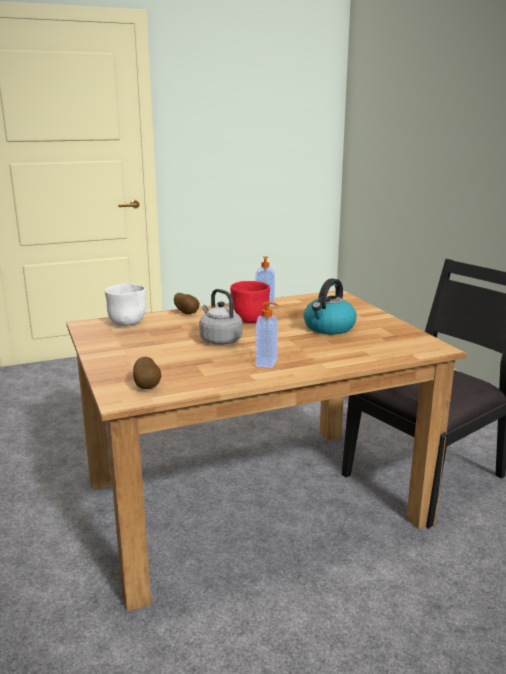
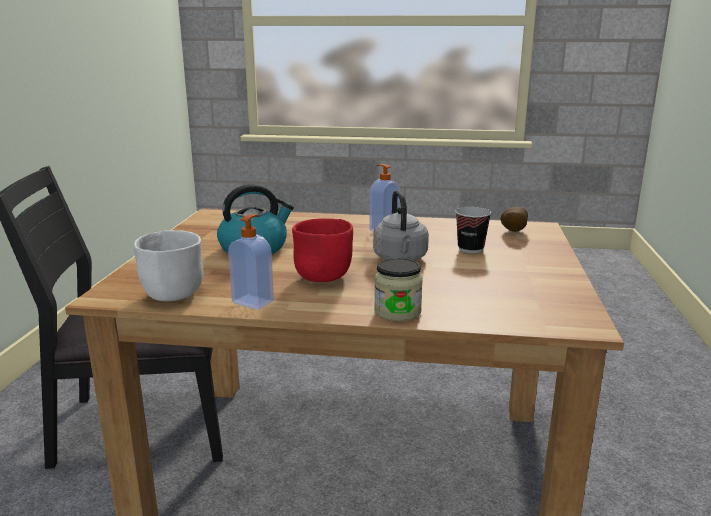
camera: 150 degrees left, 0 degrees up
(128, 323) = (509, 312): white bowl -> white bowl (172, 295)
(175, 358) = (470, 249): none -> cup
(187, 313) = (397, 312): potato -> jar

